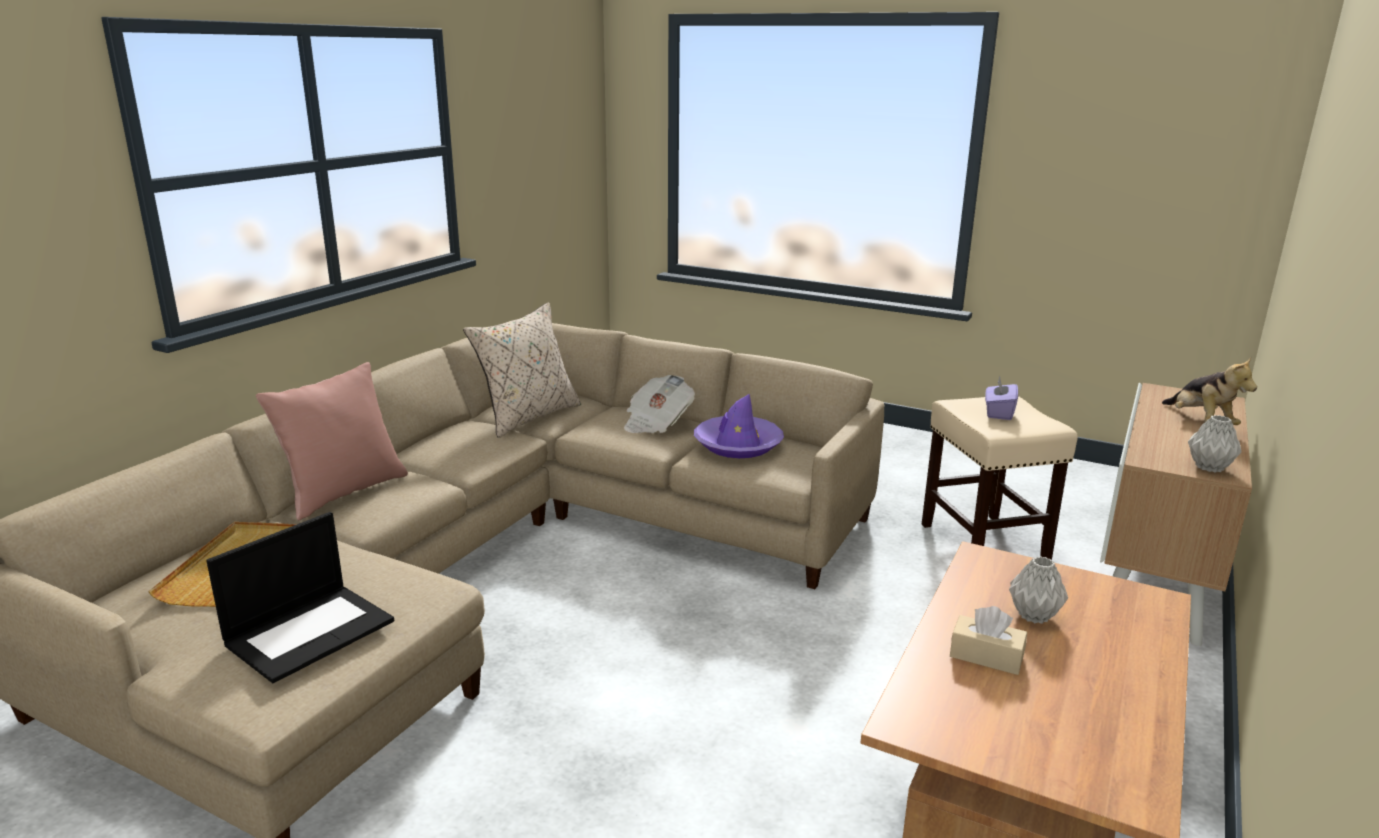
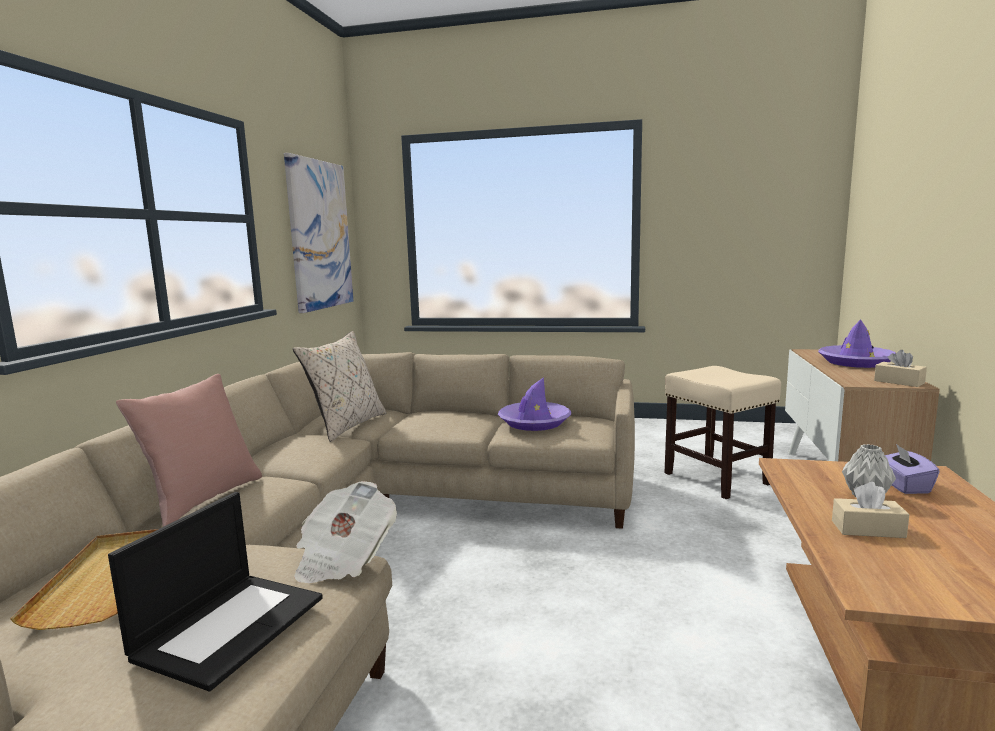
camera: 15 degrees left, 10 degrees down
(547, 154) = (319, 235): none -> picture
(656, 423) = (458, 417): newspaper -> newspaper (344, 558)
(998, 413) = (718, 375): purple tissue box -> purple tissue box (903, 486)
(1200, 422) = (855, 362): plush toy -> purple hat
(1210, 468) = (899, 382): grey vase -> beige tissue box

